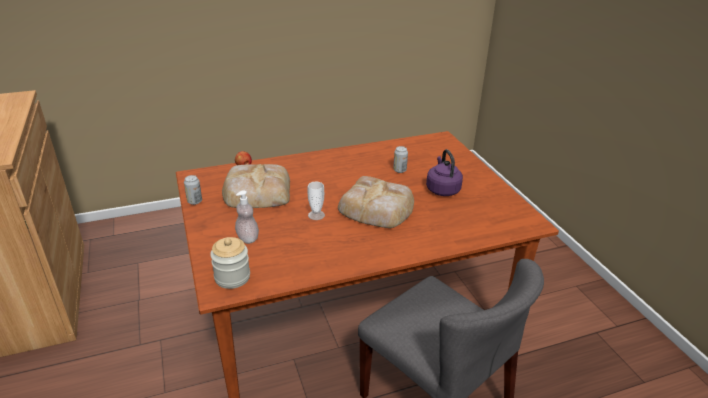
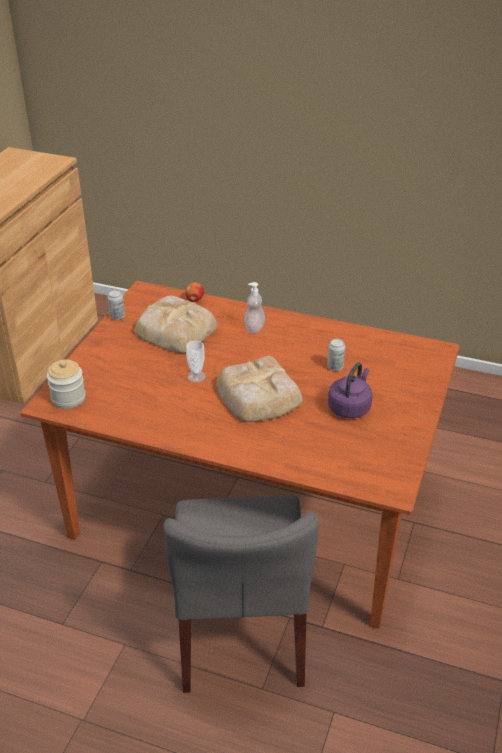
camera: 40 degrees right, 5 degrees up
(247, 238) = (117, 370): soap dispenser -> soap dispenser (254, 328)

